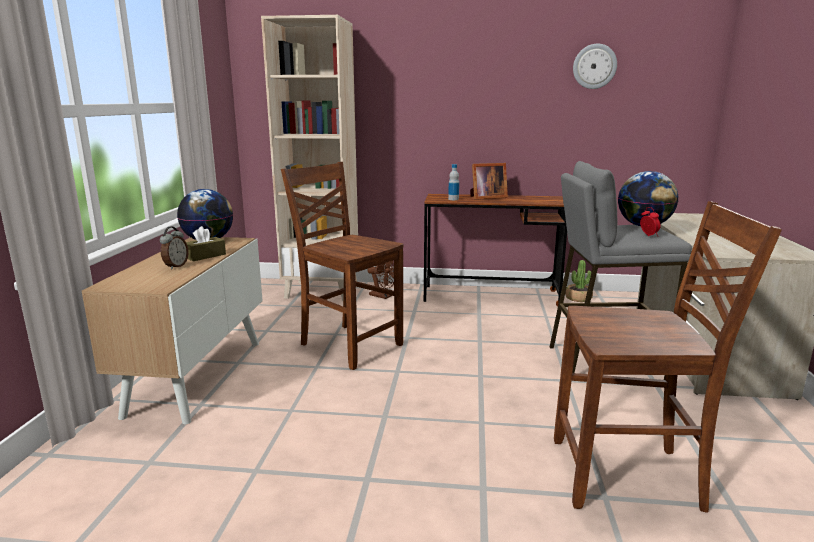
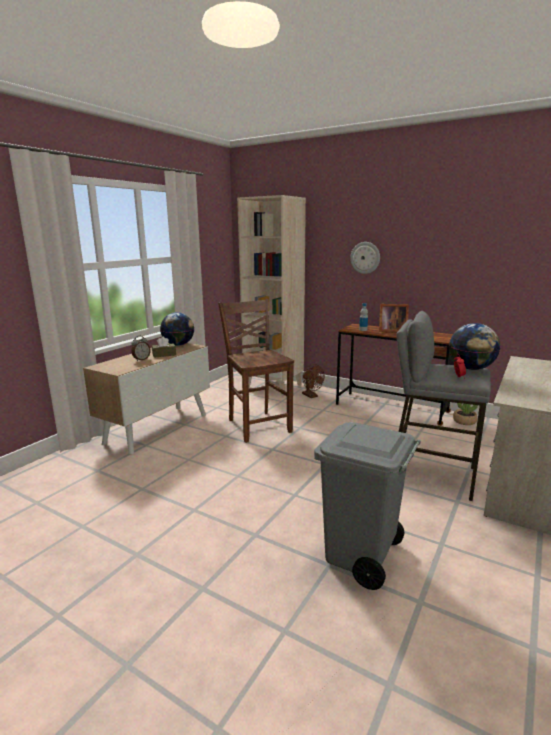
camera: 25 degrees right, 0 degrees up
(594, 66) = (492, 227): wall clock -> wall clock (365, 257)
(628, 476) = (361, 557): brown chair -> grey trash can

